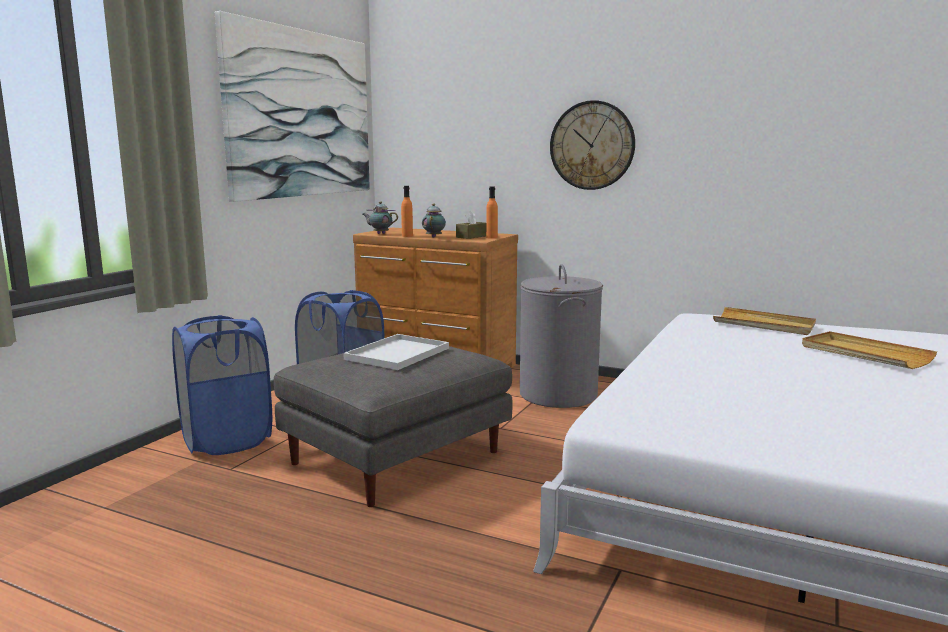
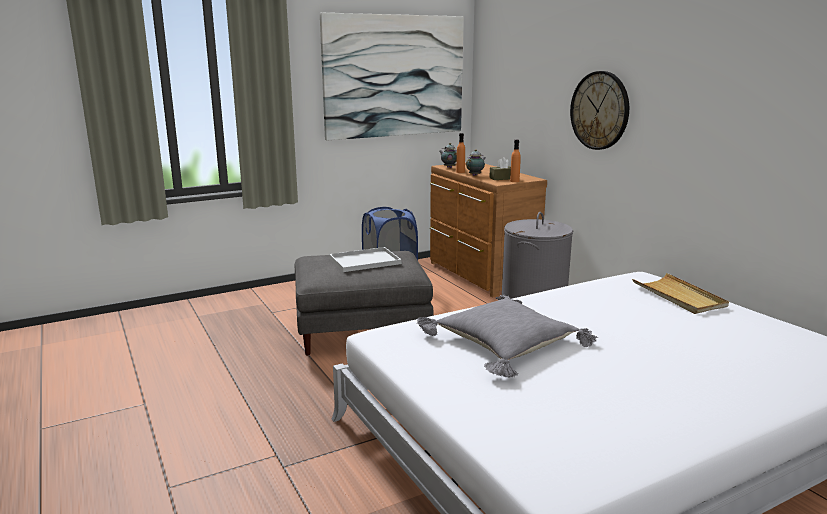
camera: 35 degrees right, 5 degrees up
(227, 440) = (292, 295): blue laundry basket -> none
(731, 392) = (505, 339): none -> grey pillow
(864, 354) = (696, 341): beige tray -> none

